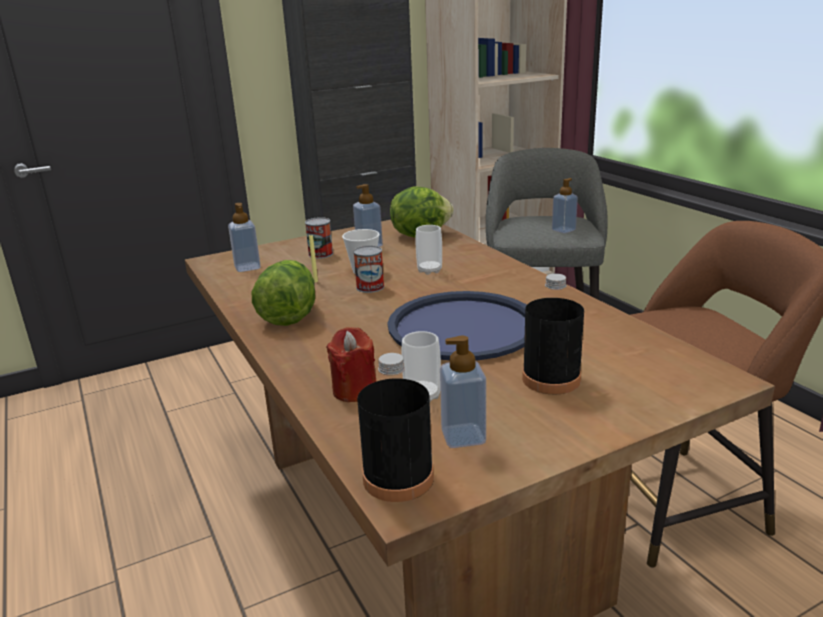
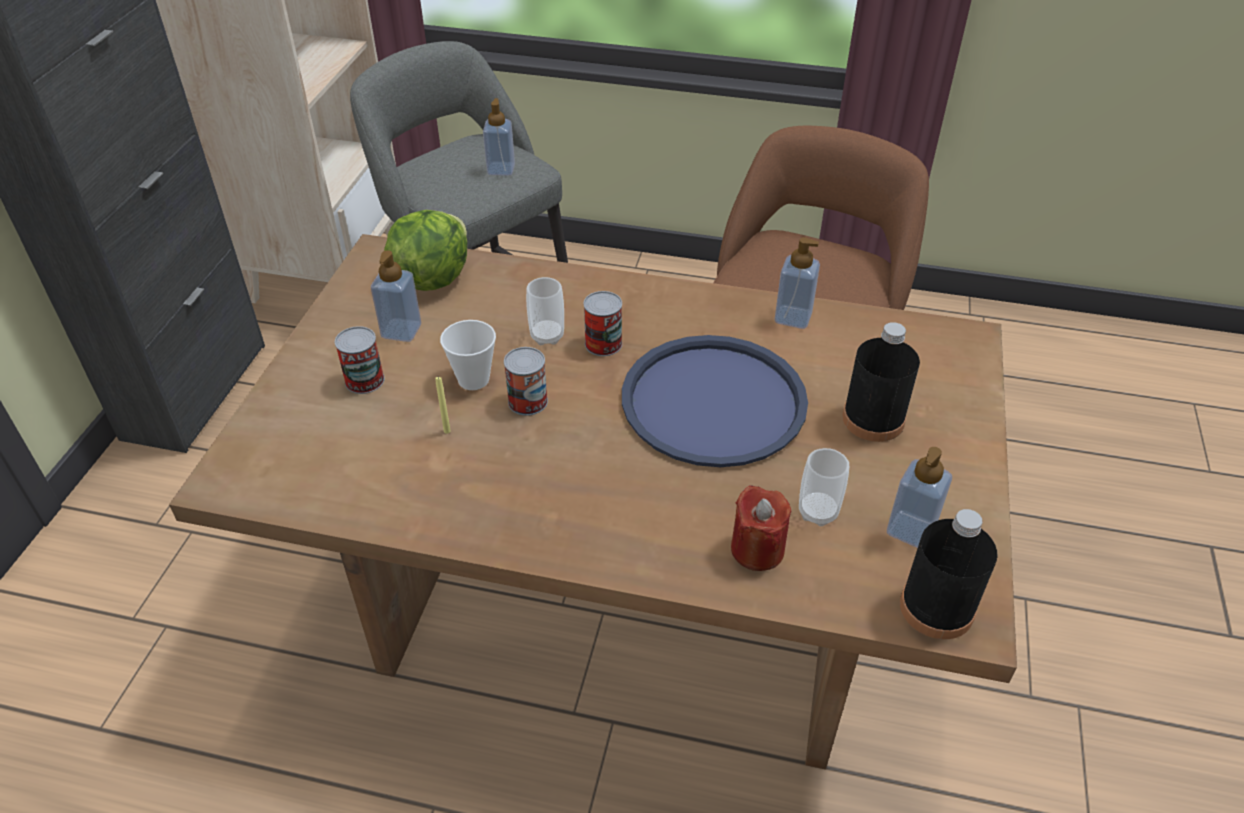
camera: 50 degrees left, 20 degrees up
(247, 267) = (307, 462): soap dispenser -> soap dispenser (793, 317)
(289, 315) = (515, 502): lettuce -> none
(452, 283) = (603, 344): none -> can

